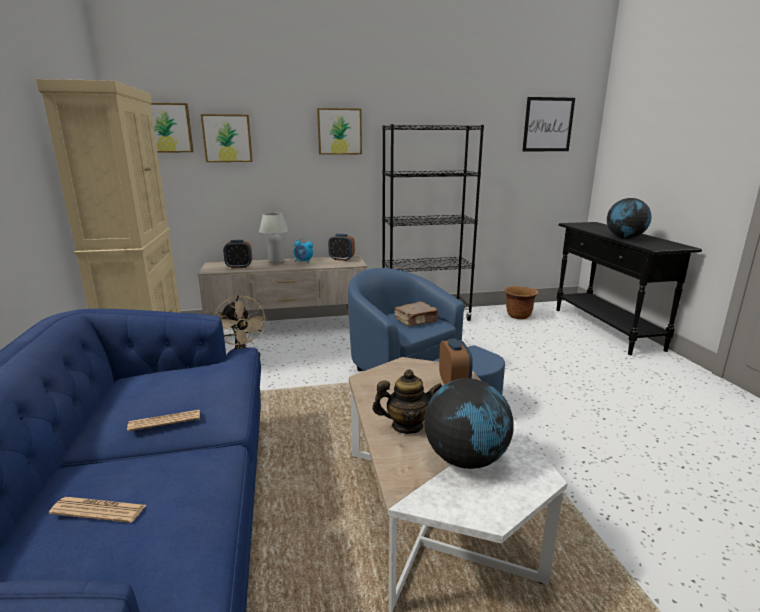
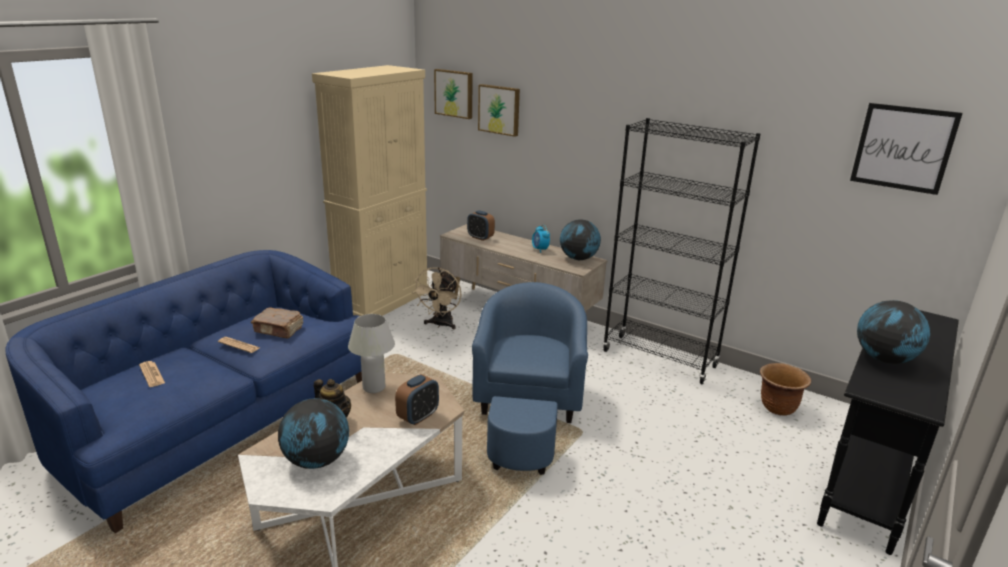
camera: 45 degrees right, 5 degrees up
(276, 262) = (518, 242): white table lamp -> white table lamp (374, 387)
(339, 131) = (603, 117): picture -> none
(341, 259) = (578, 259): alarm clock -> globe
(416, 321) = (542, 353): brown book -> brown book (279, 330)

